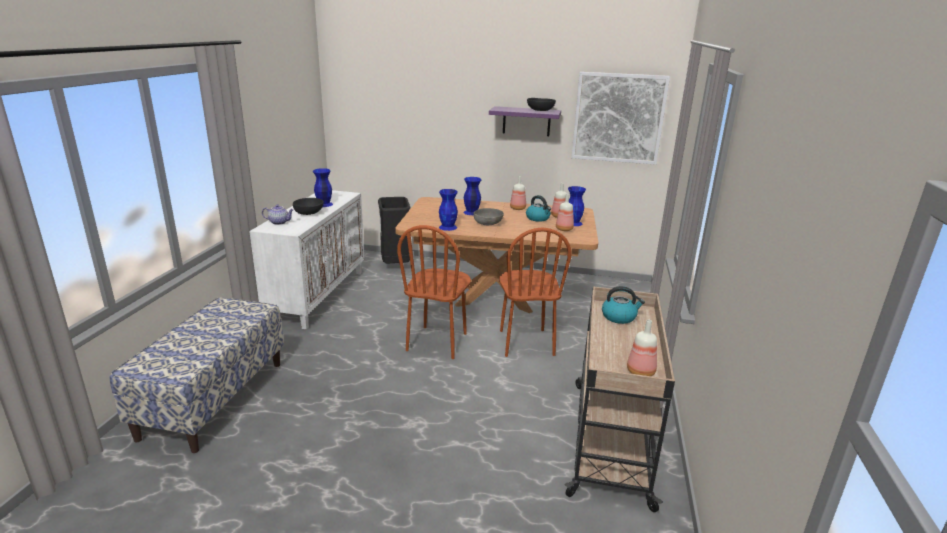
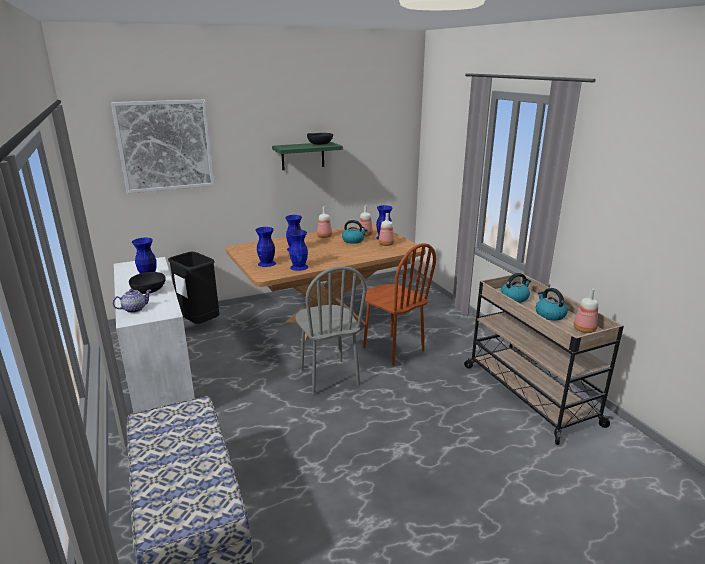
camera: 35 degrees left, 0 degrees up
(427, 217) = (266, 263): none -> blue vase
(437, 342) = (328, 376): brown chair -> grey chair
(488, 223) = (325, 255): grey bowl -> none
(526, 121) = (303, 156): purple shelf -> green shelf
(618, 118) = (377, 143): picture -> picture (165, 146)
(627, 345) = (549, 315): none -> kettle

